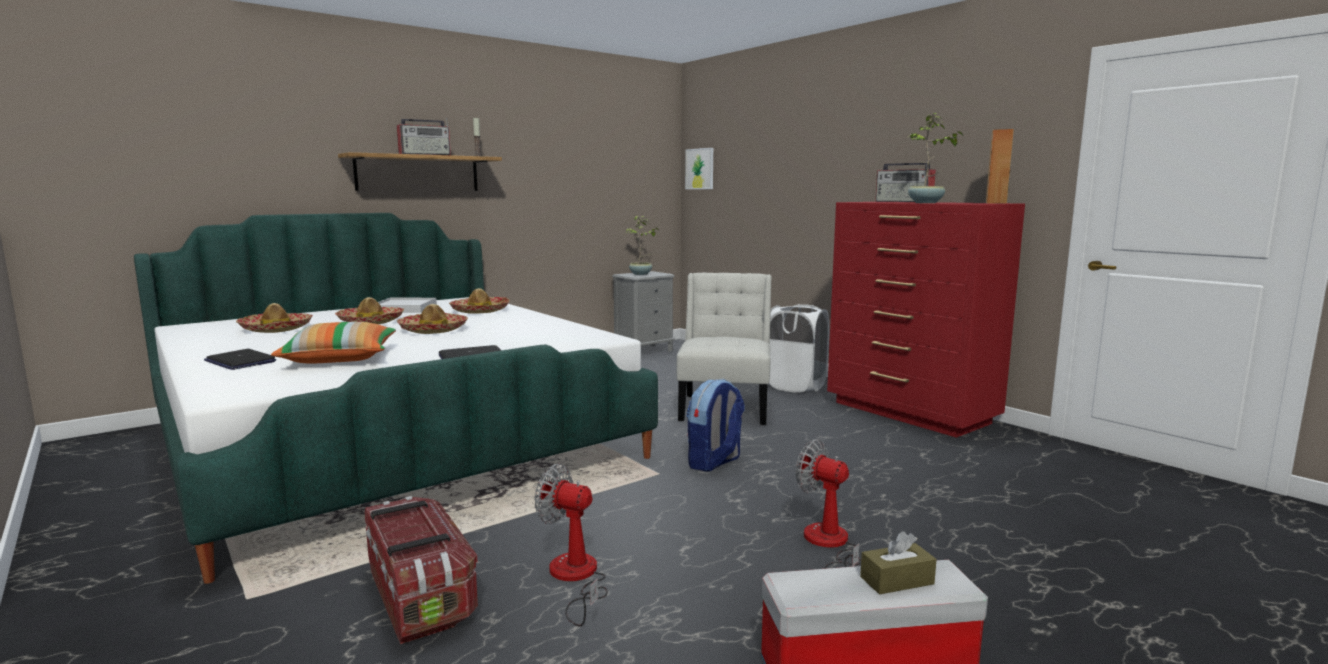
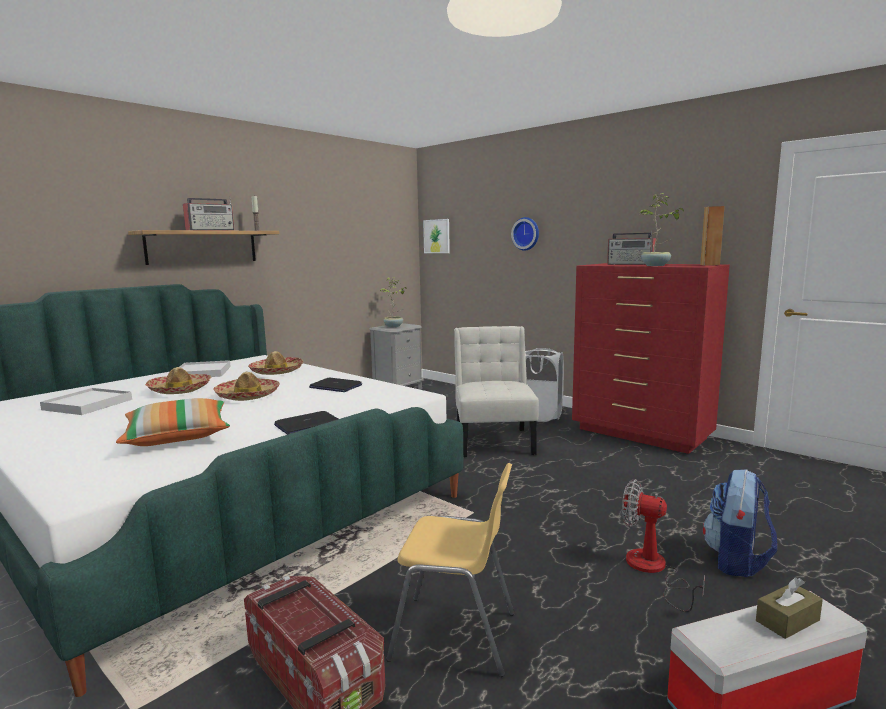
camera: 10 degrees left, 0 degrees up
(240, 361) = (72, 447): laptop -> laptop (335, 386)
(276, 329) = (88, 404): hat -> white tray
(575, 578) = (455, 636): fan -> yellow chair
(714, 462) = (514, 496): backpack -> backpack (737, 561)
(796, 165) = (526, 234): none -> wall clock

